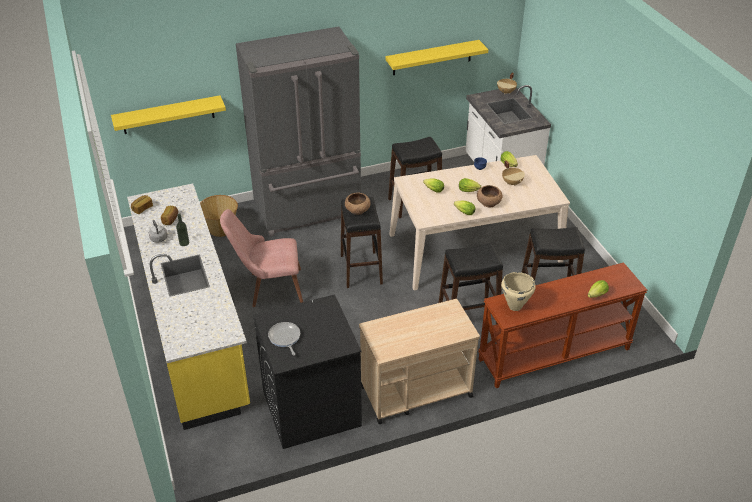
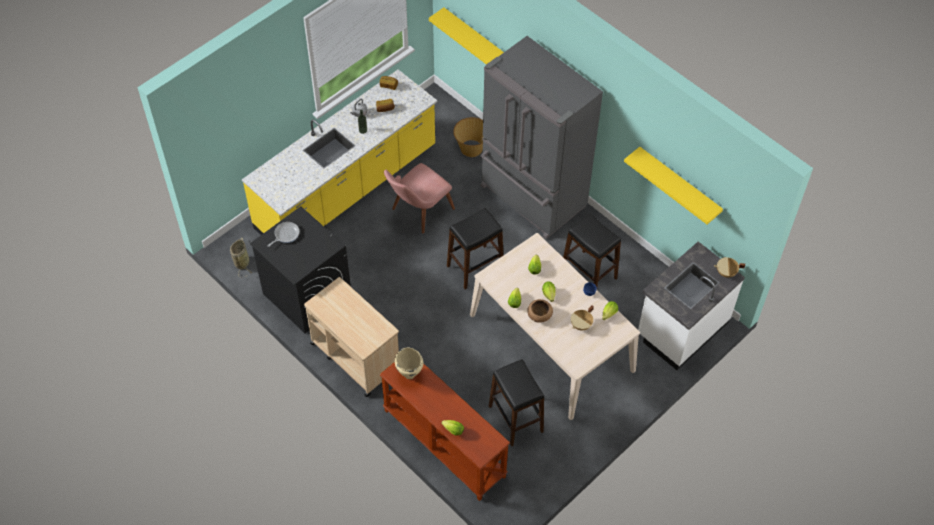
camera: 65 degrees right, 15 degrees up
(223, 456) = (242, 262): none -> basket
(268, 288) = (417, 213): pink chair -> pink chair turned 105 degrees counterclockwise
(357, 210) = (475, 224): brown bowl -> none
(468, 315) = (458, 365): black stool -> none

